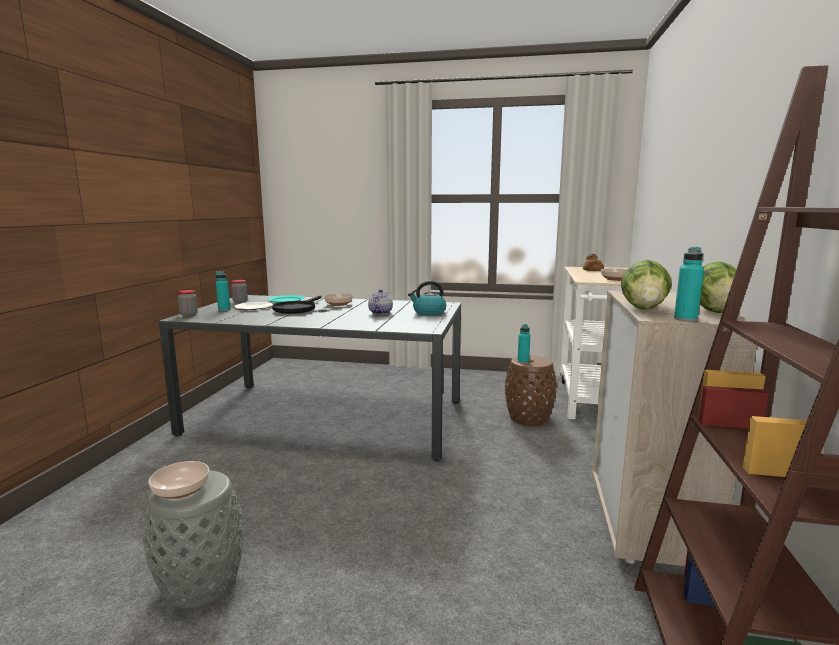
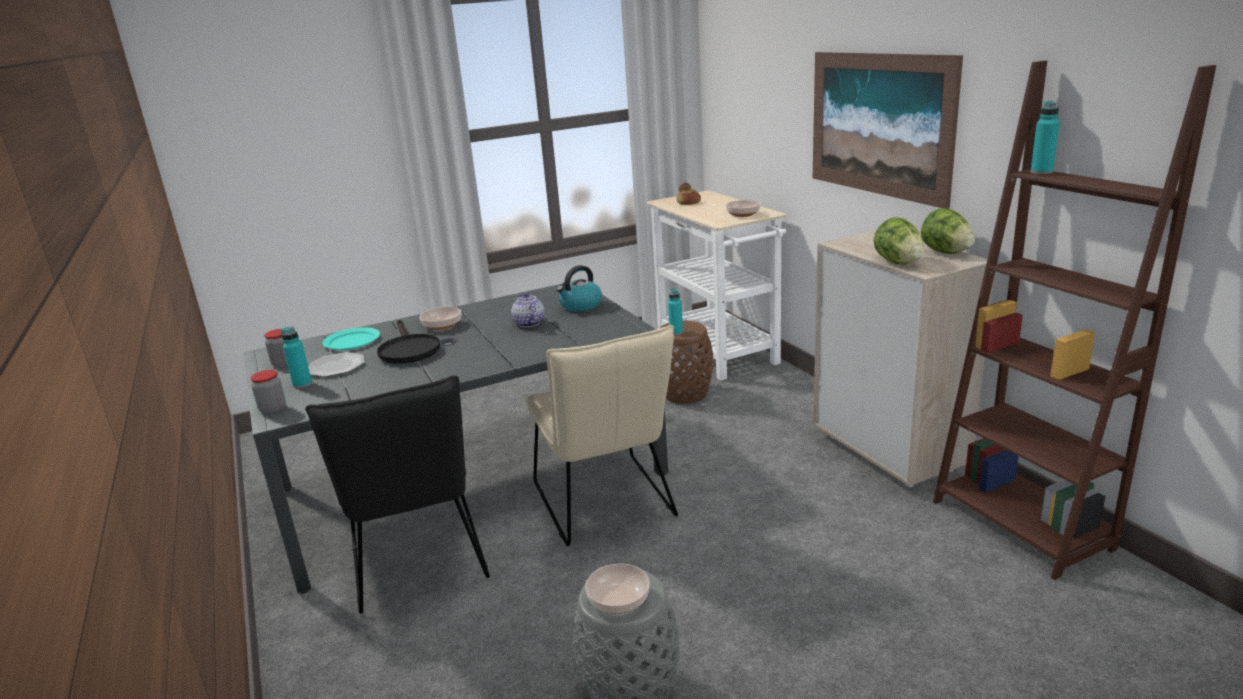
camera: 35 degrees left, 10 degrees up
(237, 446) = (419, 563): none -> black chair
(373, 462) = (606, 505): none -> beige chair
(685, 319) = (947, 268): turquoise bottle -> turquoise bottle (1041, 172)
(711, 188) = (879, 124): none -> picture

